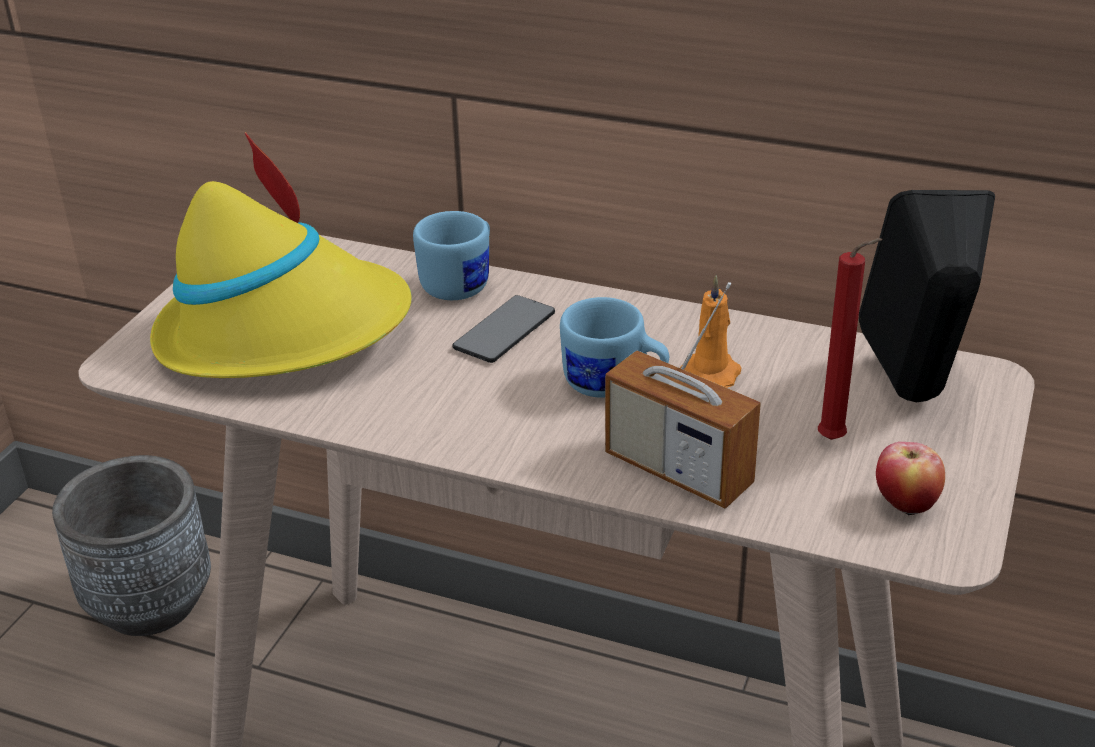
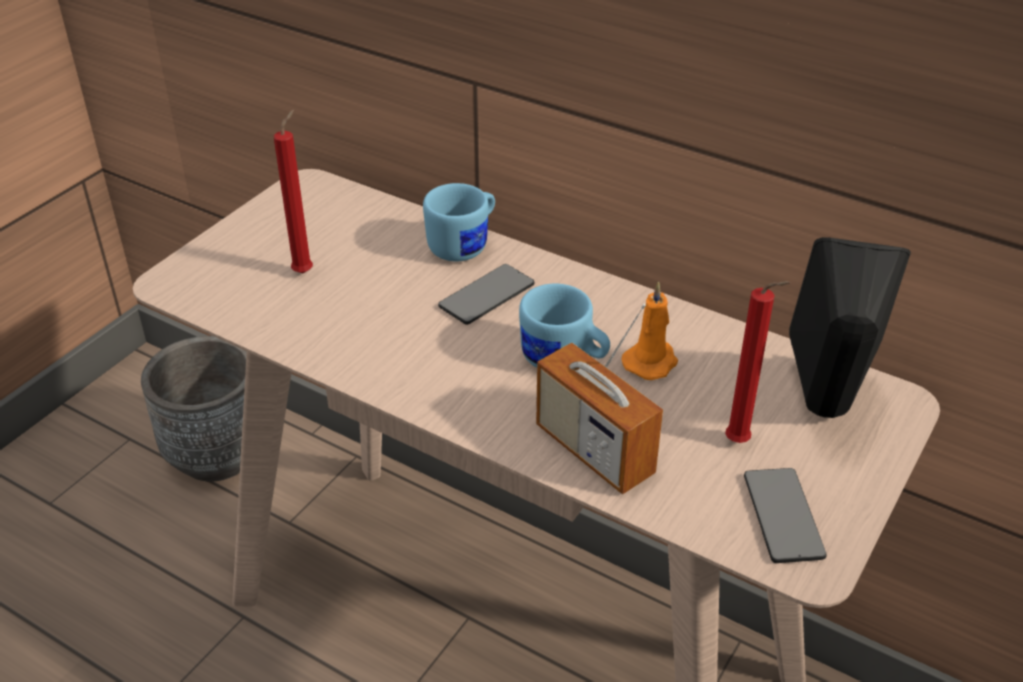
camera: 10 degrees right, 5 degrees up
(284, 332) = (305, 271): yellow hat -> red candle
(904, 505) = (782, 516): apple -> phone

